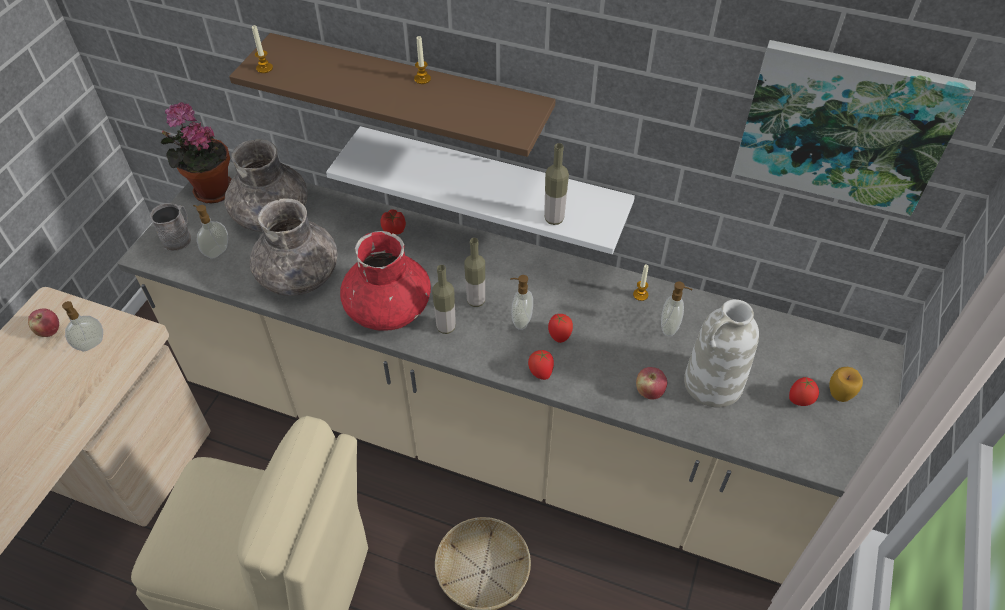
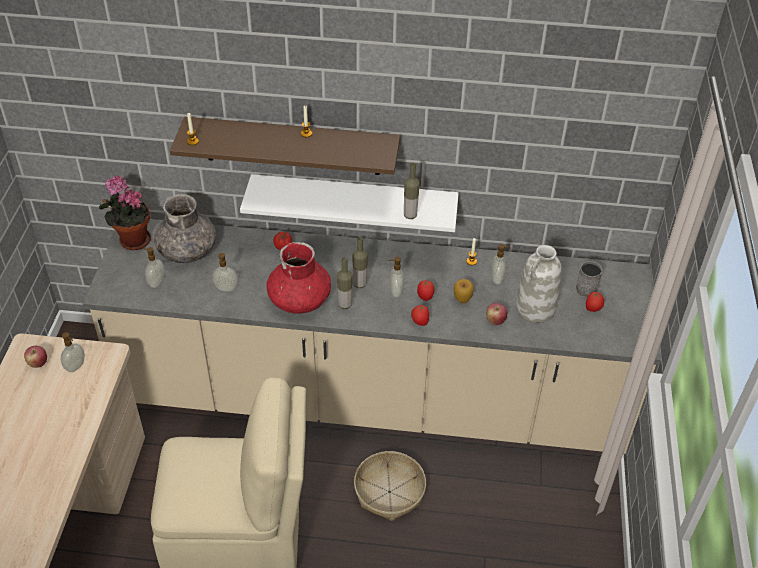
camera: 15 degrees left, 5 degrees down
(179, 237) = (123, 277): grey mug -> grey mug (586, 287)
(299, 276) = (226, 289): grey vase -> soap dispenser
(839, 394) = (616, 301): apple -> apple (462, 299)
(844, 127) = (588, 126): picture -> none

